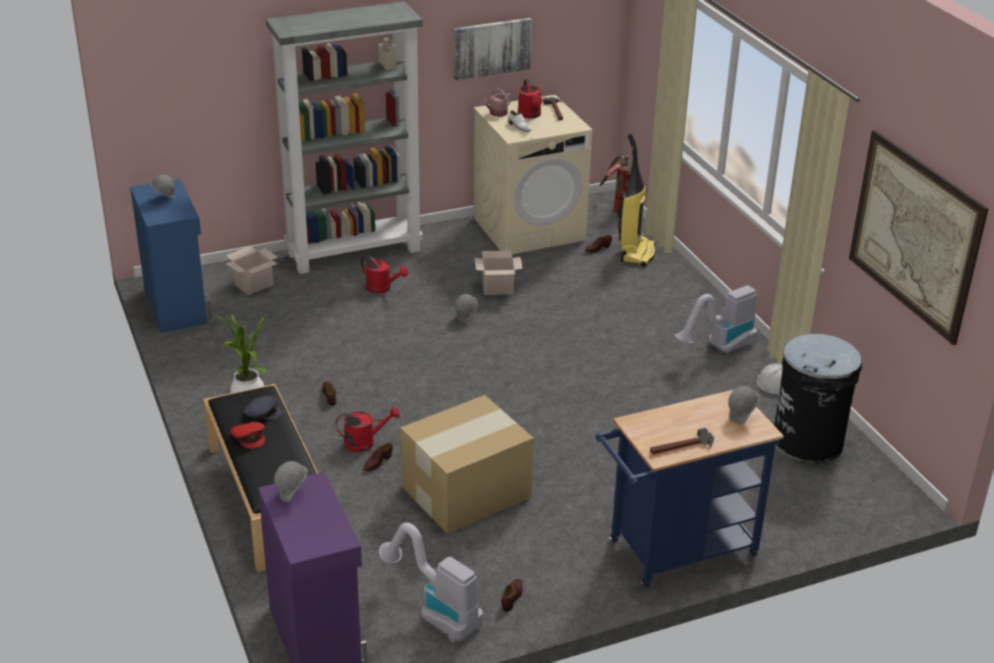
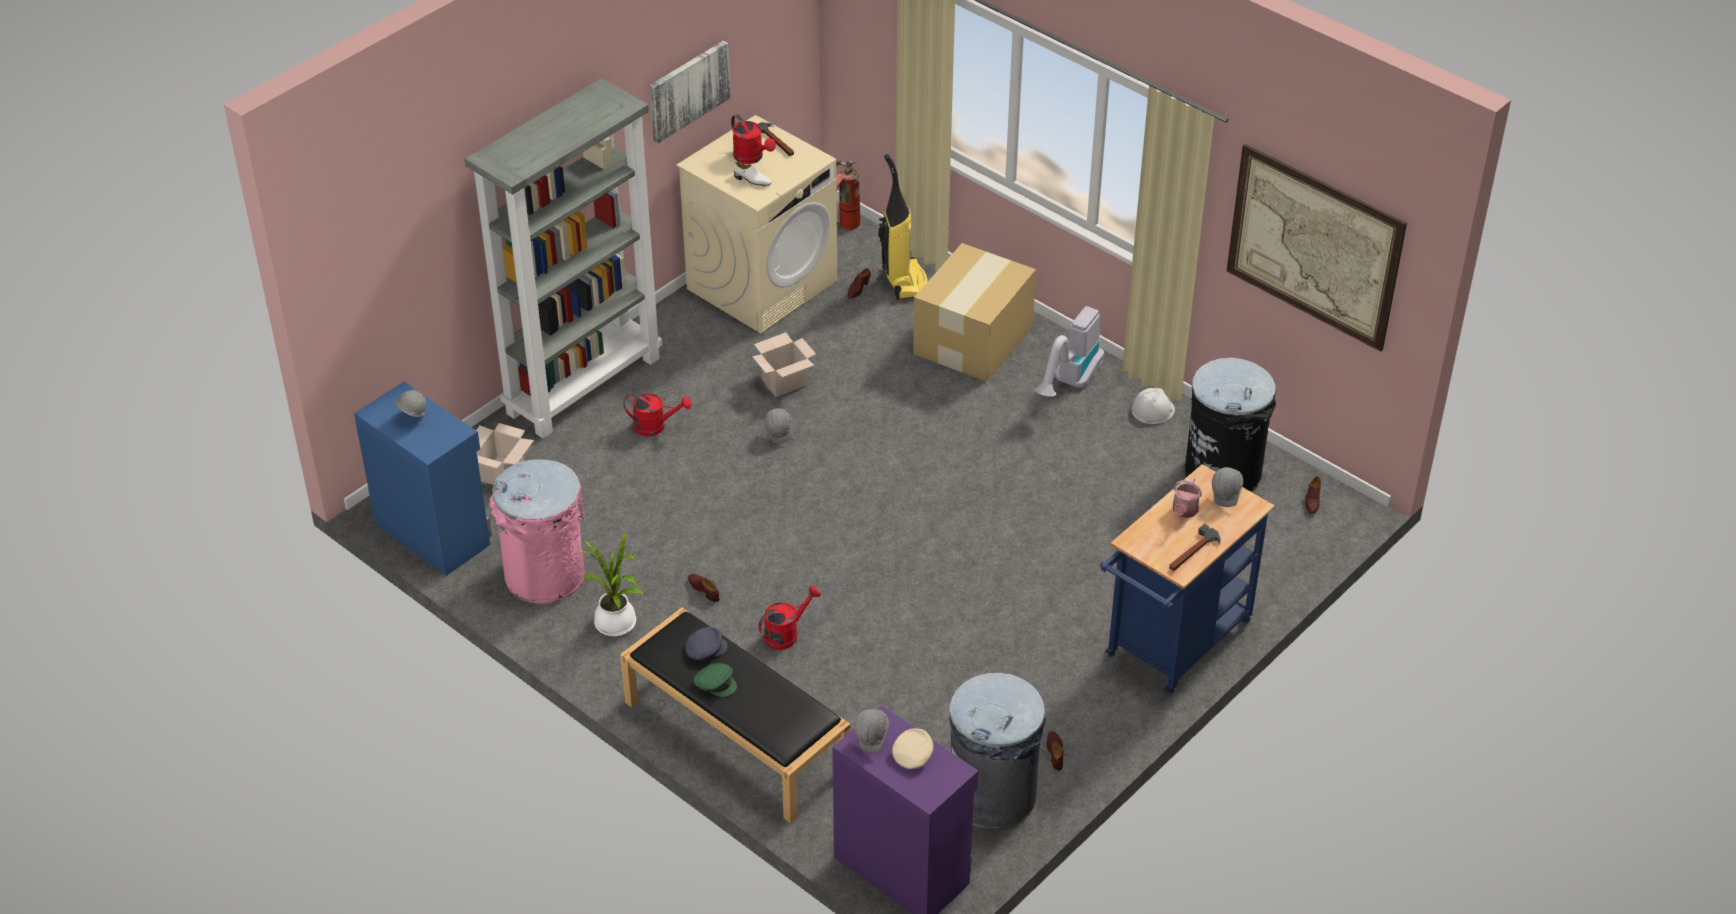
camera: 25 degrees left, 10 degrees up
(226, 353) = (545, 576): none -> pink trash can
(249, 437) = (715, 683): red cap -> green cap
(317, 515) = (913, 754): none -> beige cap
(377, 462) = (817, 653): brown shoe -> brown shoe (1312, 501)
(435, 611) = (993, 796): vacuum cleaner -> grey trash can
(468, 492) = (933, 653): cardboard box -> cardboard box (974, 339)
(496, 113) = (711, 167): watering can -> watering can (1184, 511)

